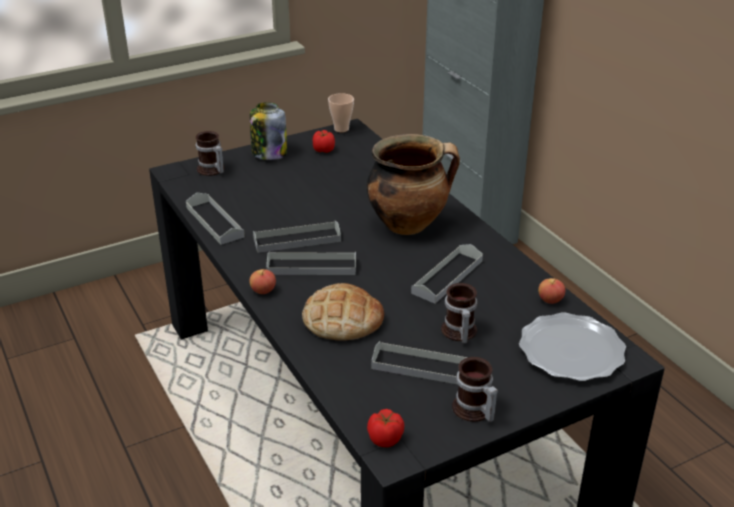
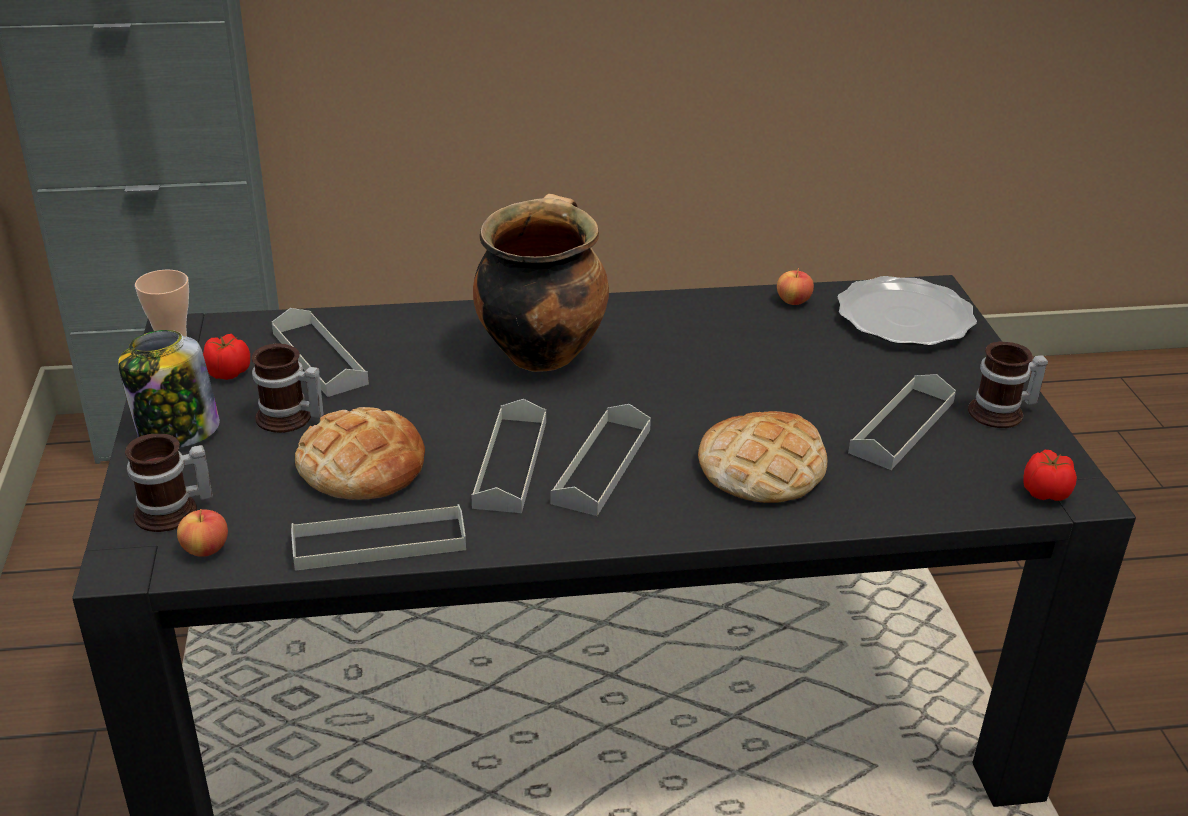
camera: 70 degrees left, 0 degrees up
(263, 290) = (644, 529): apple -> apple (205, 549)
(271, 202) = (362, 465): none -> bread
(447, 277) = (700, 357): grey tray -> grey tray (319, 358)
(458, 332) = (835, 382): mug -> mug (288, 419)

